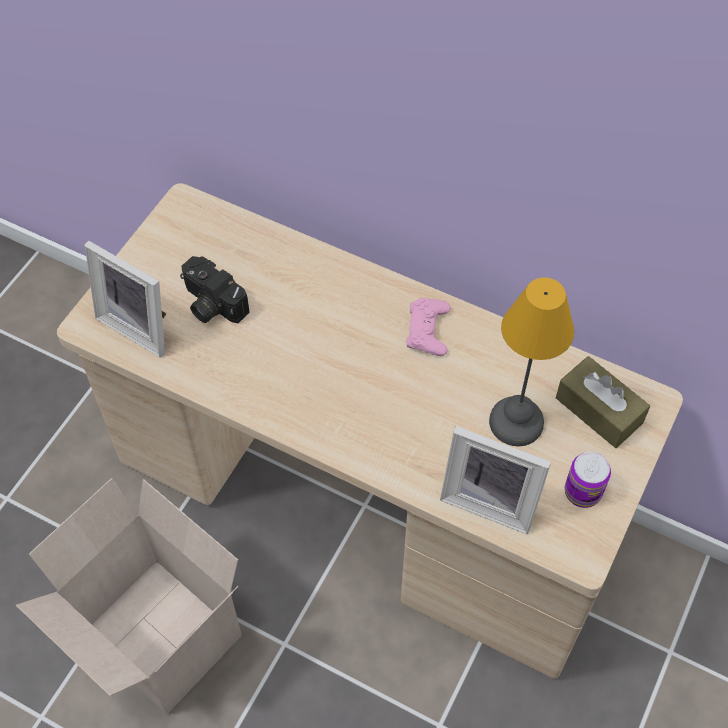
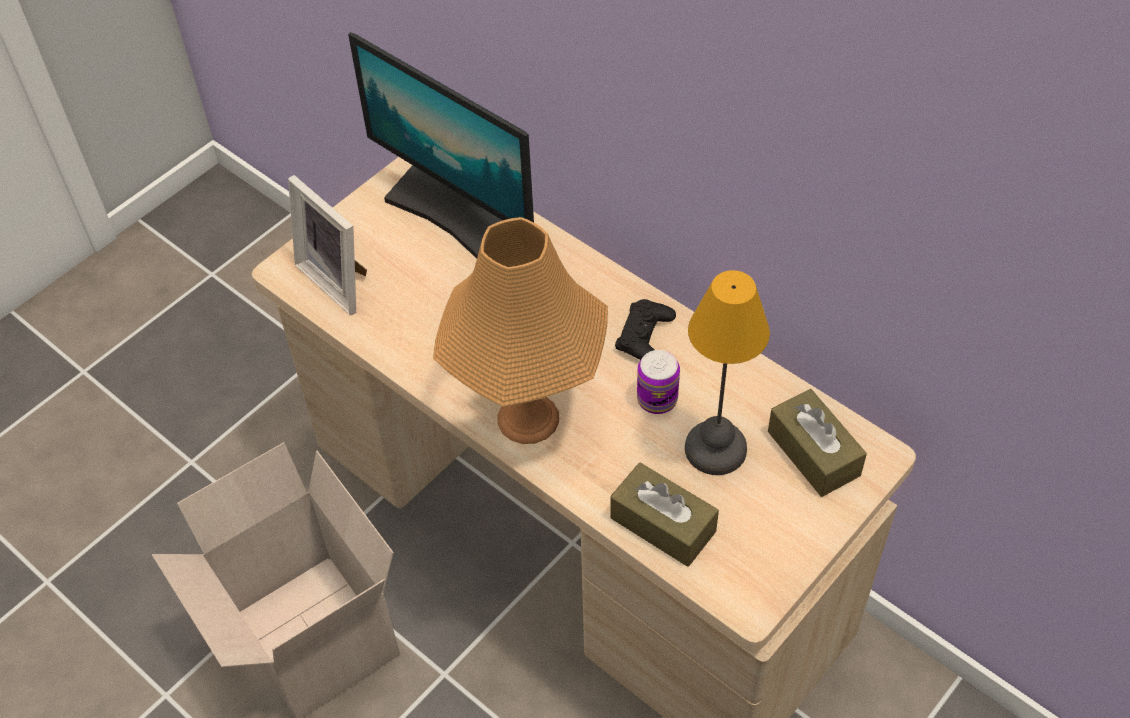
camera: 15 degrees right, 5 degrees down
(210, 304) = (418, 270): camera -> none
(229, 244) = (456, 213): none -> monitor
(347, 425) = (528, 418): none -> orange table lamp
(428, 330) = (645, 336): pink game controller -> black game controller
(490, 499) = (663, 524): picture frame -> brown tissue box
(582, 492) = (769, 536): can -> can (657, 399)

